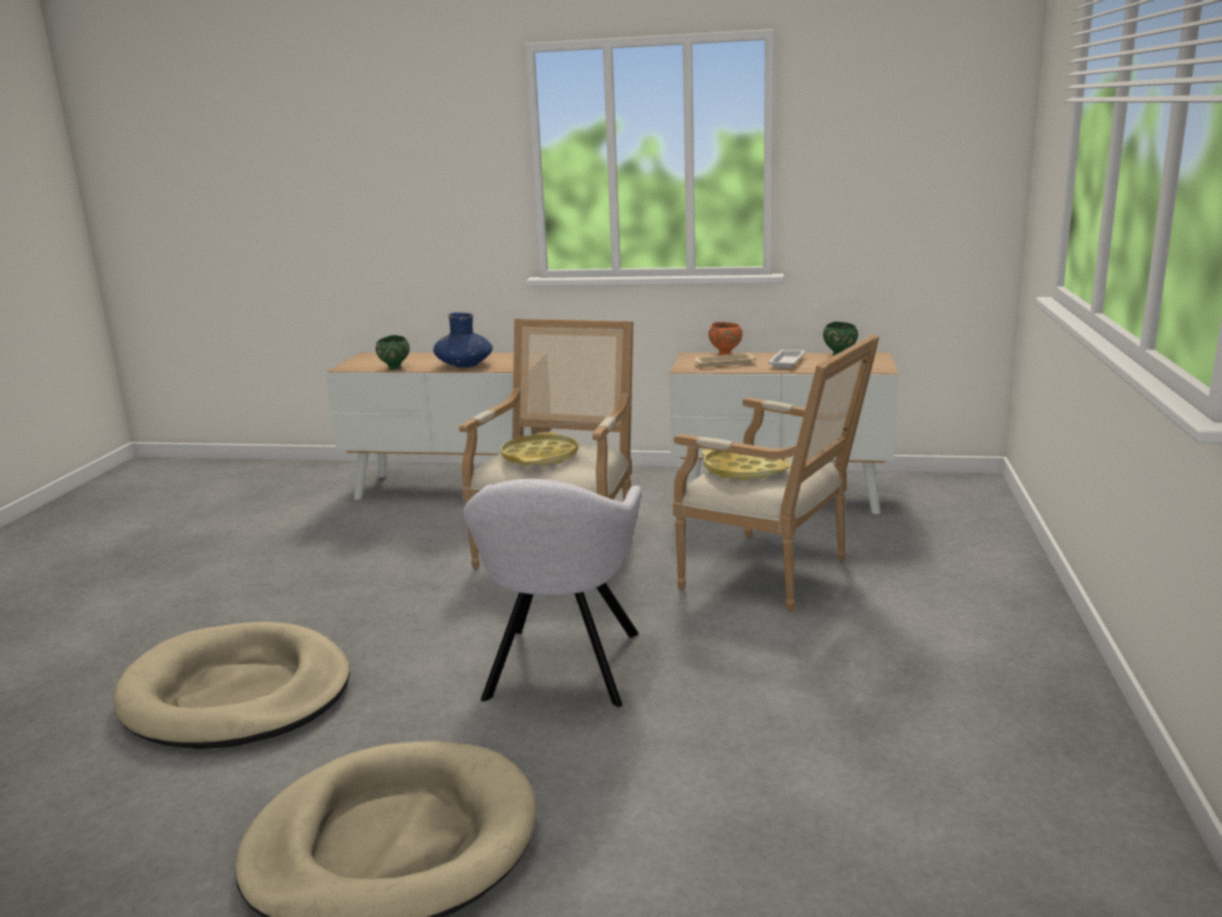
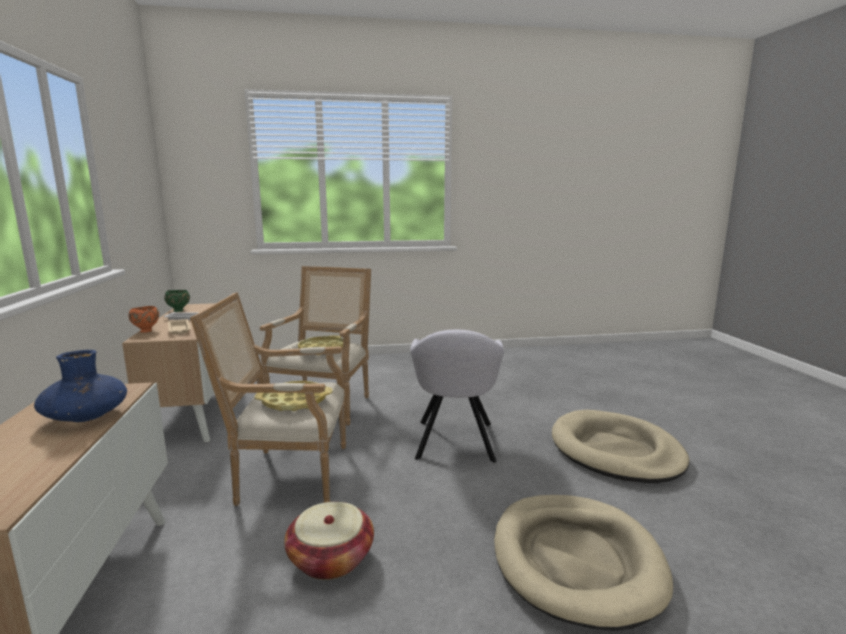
camera: 110 degrees left, 5 degrees down
(395, 368) = (57, 461): green bowl -> none
(397, 568) = (331, 558): none -> basket
(562, 669) = (455, 442): grey armchair -> grey armchair turned 105 degrees clockwise

